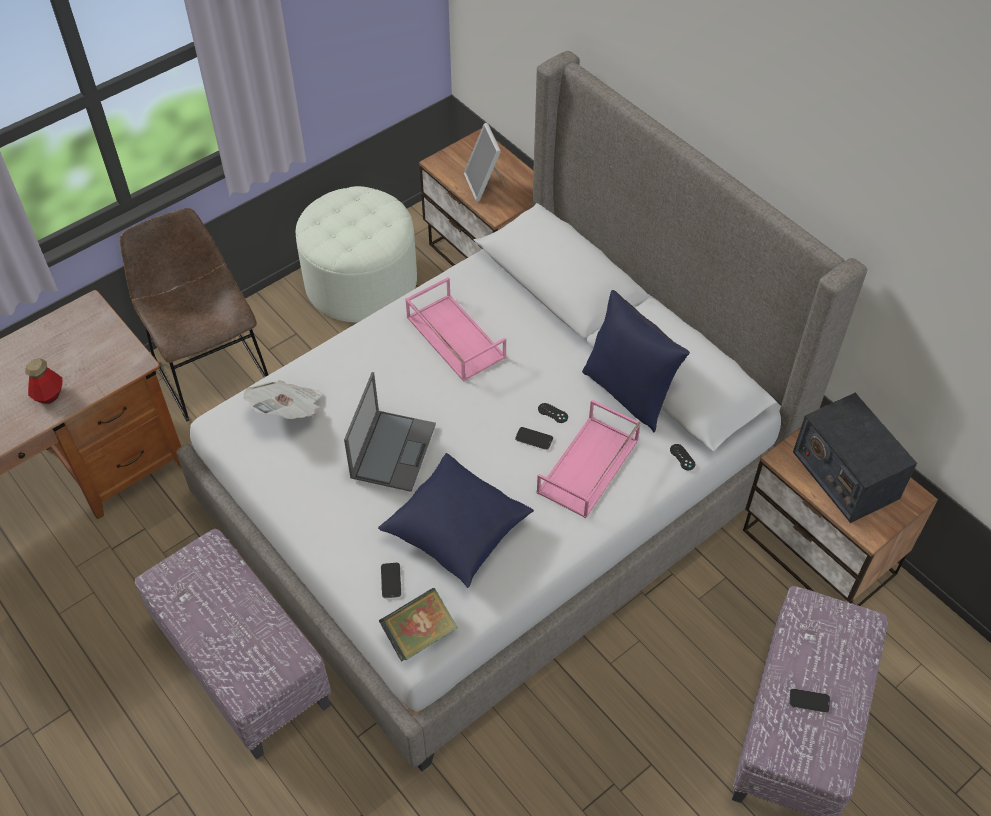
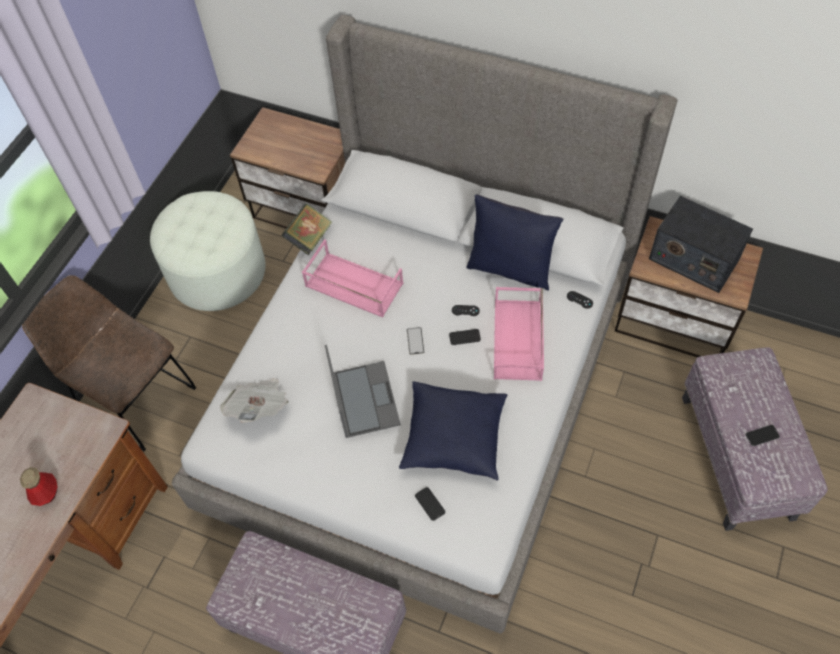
camera: 25 degrees left, 5 degrees up
(419, 634) = (478, 535): book -> book (309, 238)
(480, 419) = (415, 341): none -> phone
(485, 185) = (295, 152): picture frame -> none

